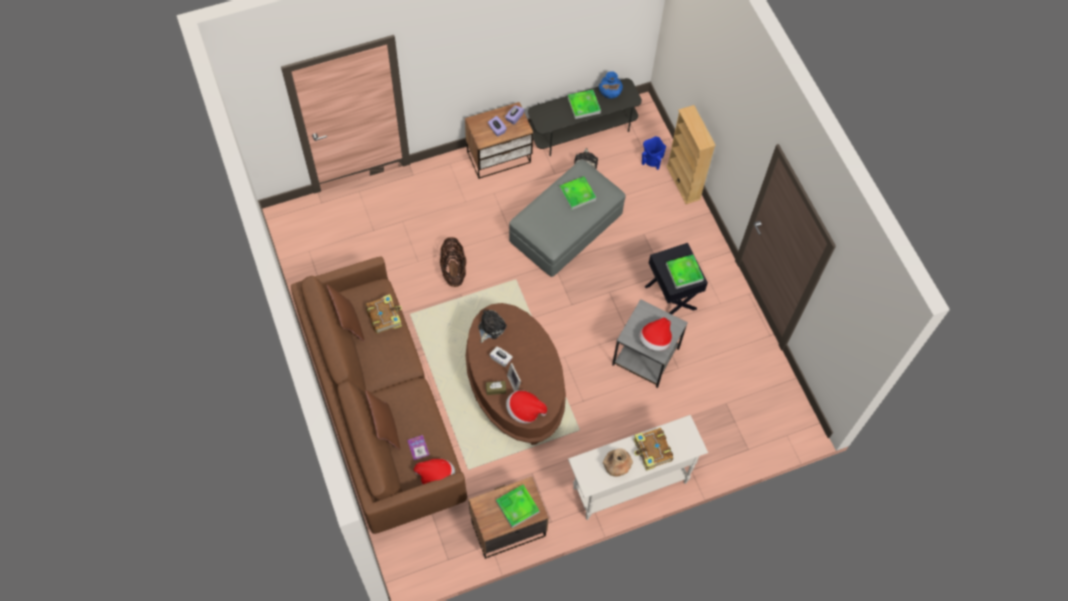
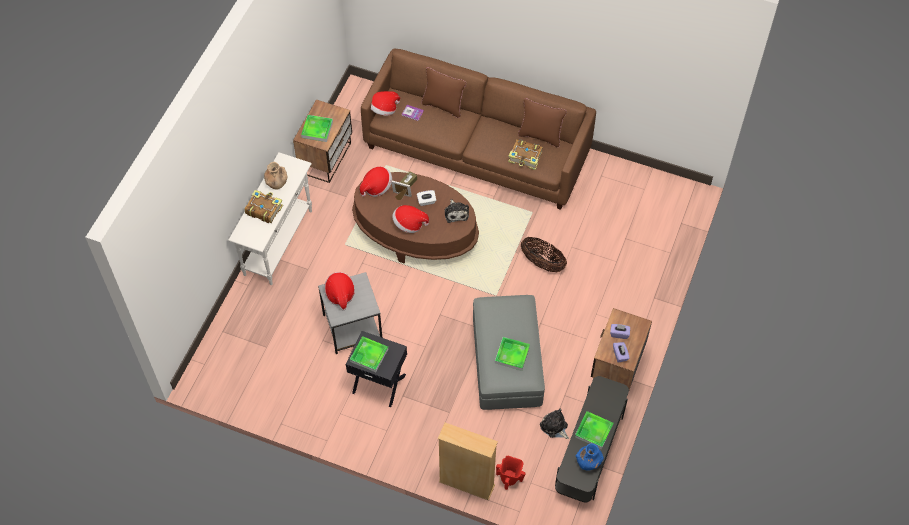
camera: 135 degrees right, 5 degrees down
(536, 353) = (409, 224): none -> hat
(651, 160) = (510, 478): blue vase -> red vase

